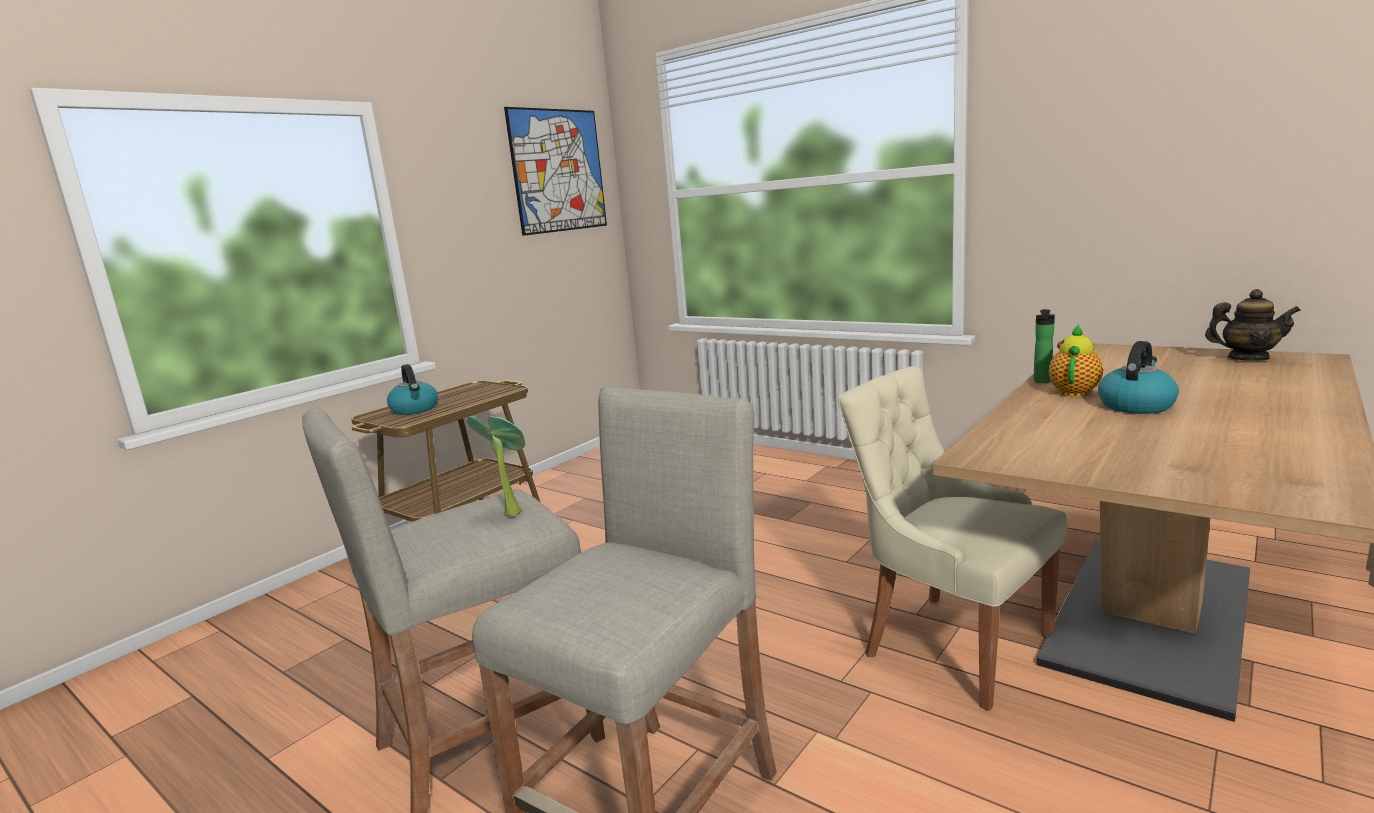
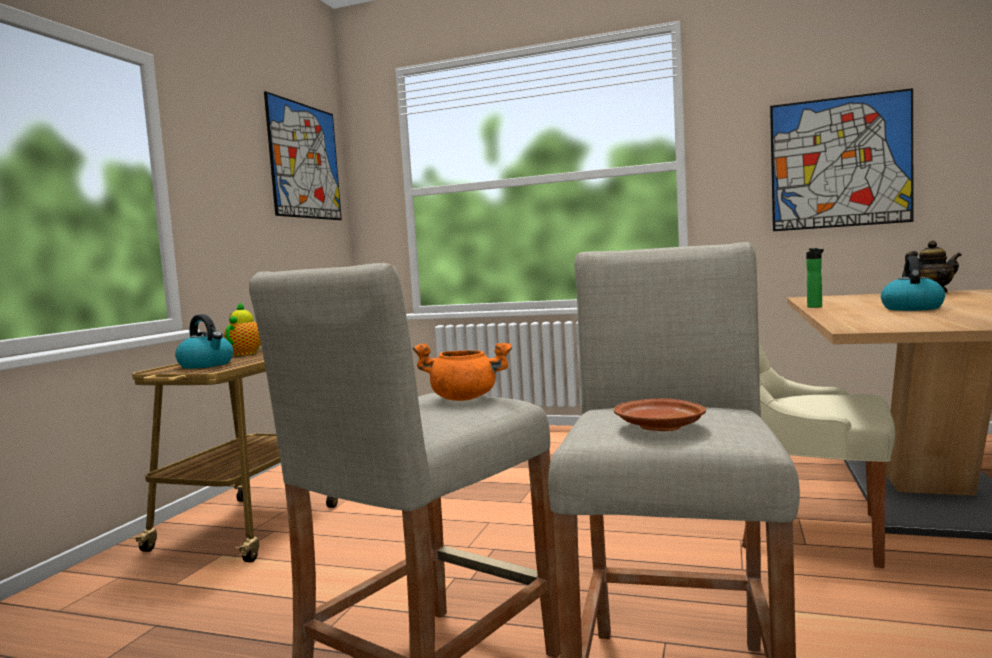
camera: 20 degrees left, 10 degrees down
(512, 513) = (465, 398): potted plant -> orange cooking pot
(573, 603) = (660, 427): none -> brown plate
(1074, 391) = (851, 308): teapot -> teapot (247, 353)
(1165, 167) = (839, 162): none -> picture

